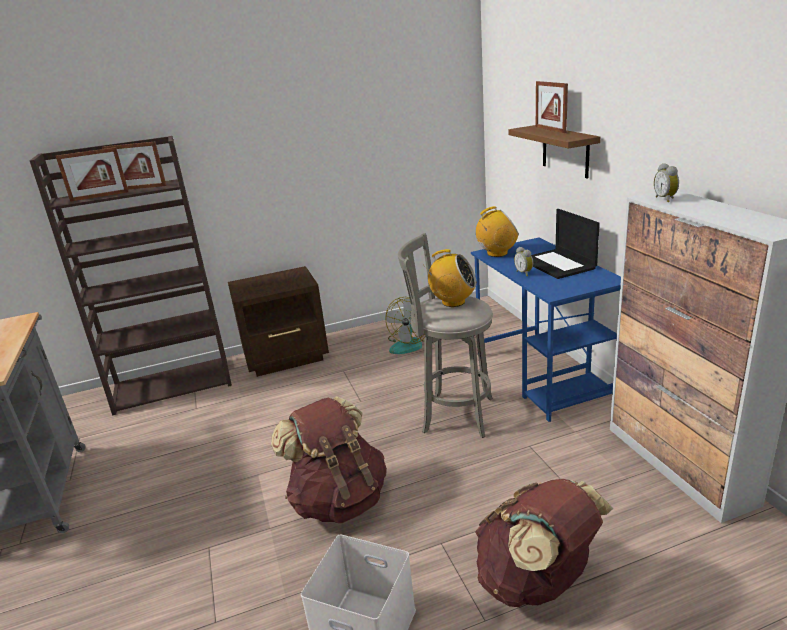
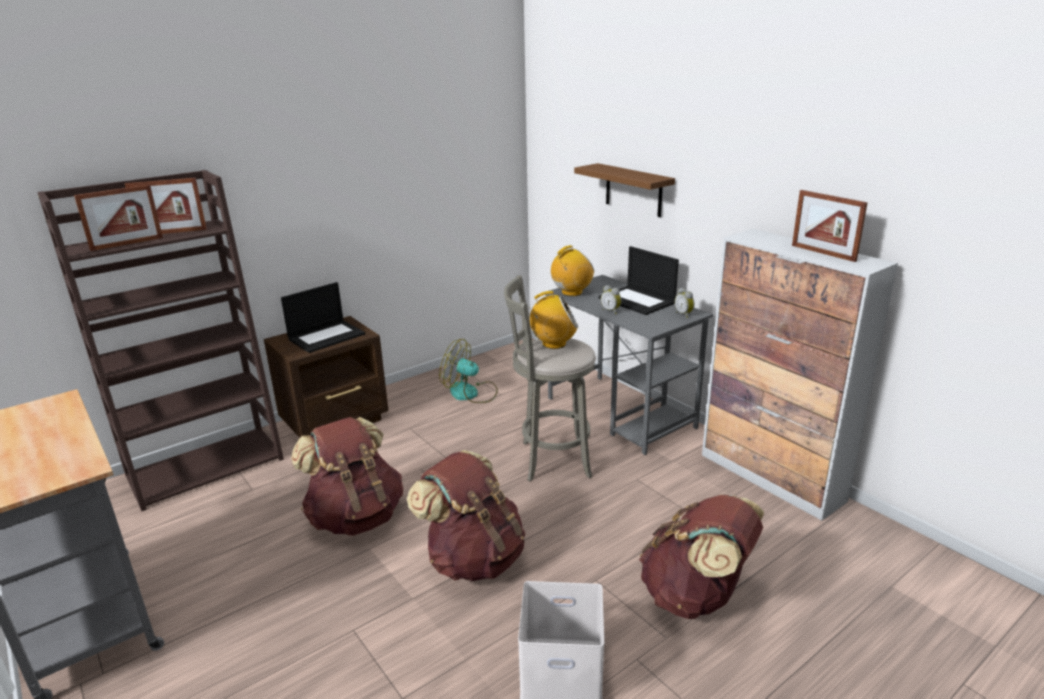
camera: 20 degrees left, 0 degrees up
(261, 444) = (355, 516): none -> brown backpack
(275, 282) = (327, 336): none -> laptop
(409, 344) = (470, 393): fan -> fan turned 105 degrees clockwise
(543, 376) = (621, 413): blue desk -> grey desk
(550, 129) = (619, 169): picture frame -> picture frame (823, 253)
(666, 199) = (758, 238): alarm clock -> alarm clock (684, 314)

